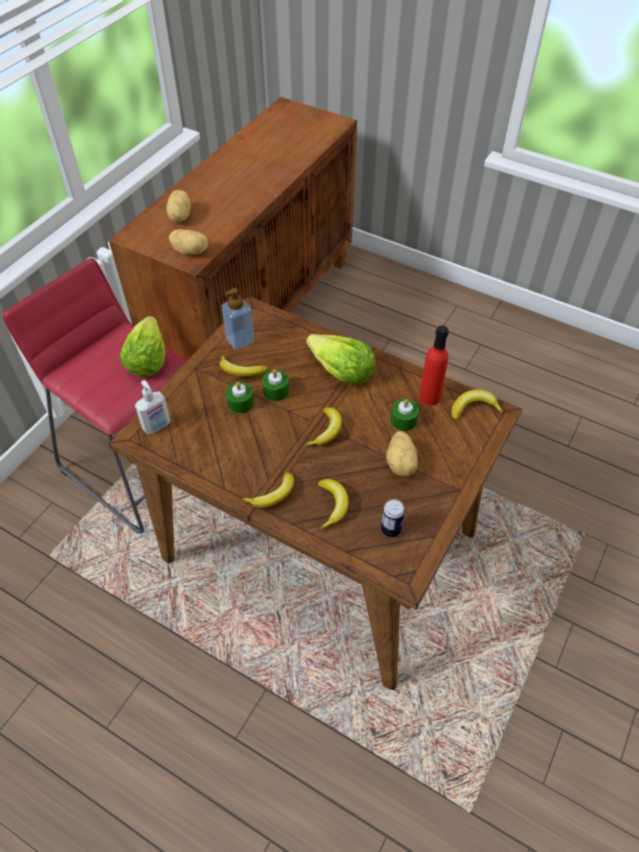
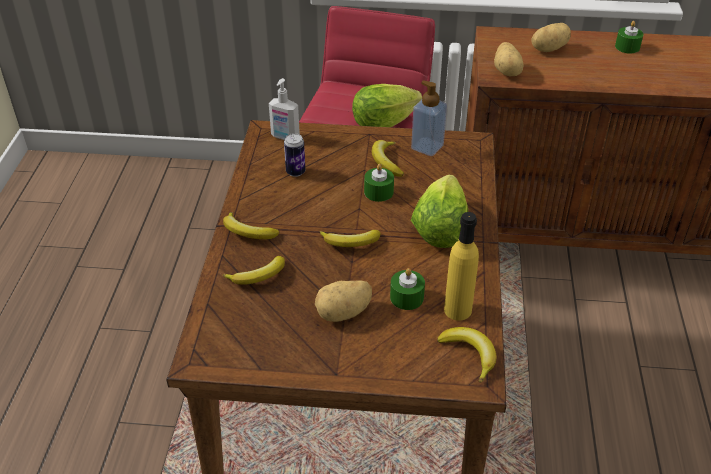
camera: 65 degrees right, 10 degrees down
(240, 403) = (346, 175): green candle -> green candle (627, 47)
(390, 529) = (250, 330): can -> can (295, 172)
(429, 397) = (457, 310): red bottle -> yellow bottle

